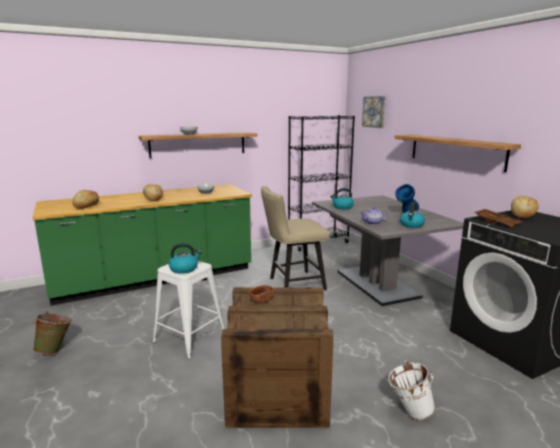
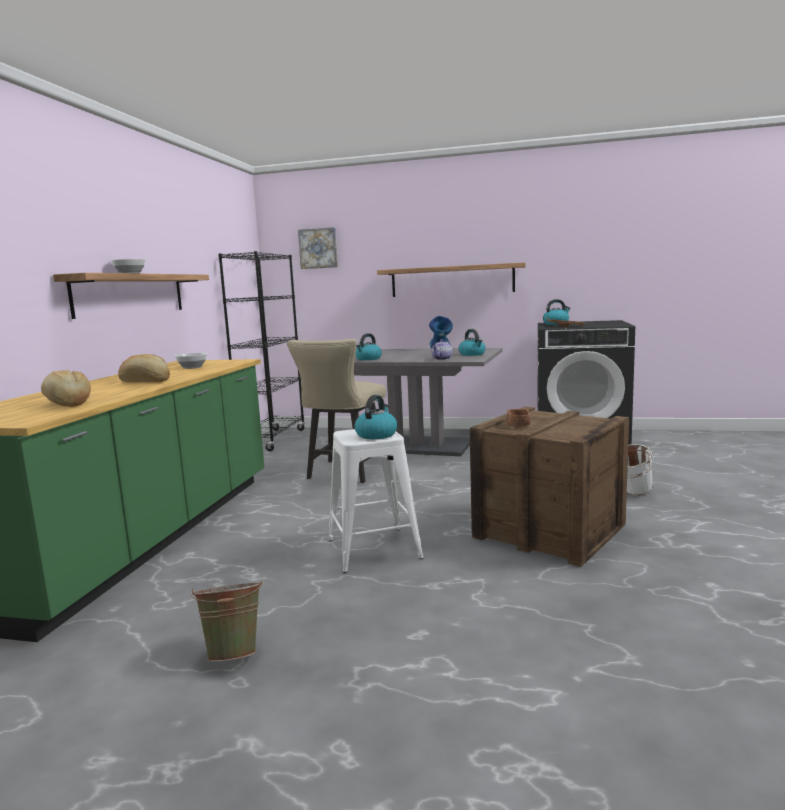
camera: 50 degrees left, 5 degrees down
(521, 215) = (556, 323): bread -> kettle

